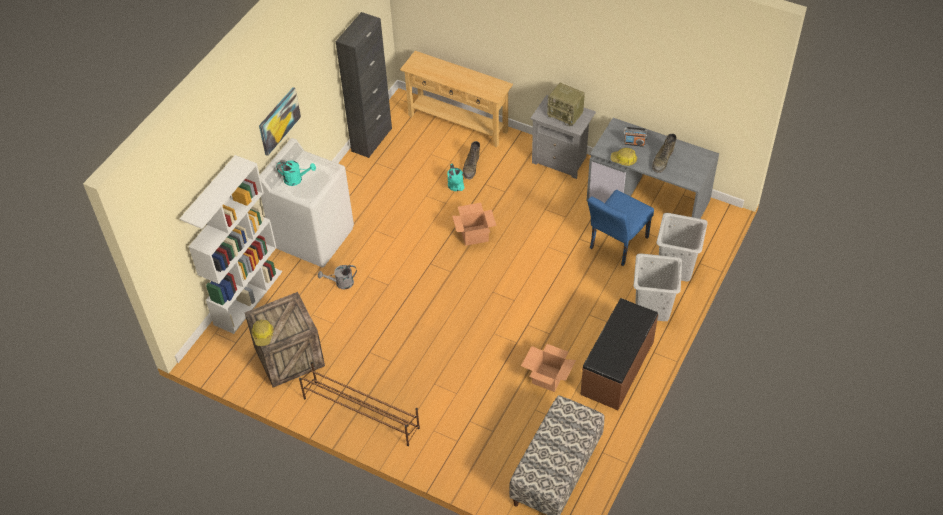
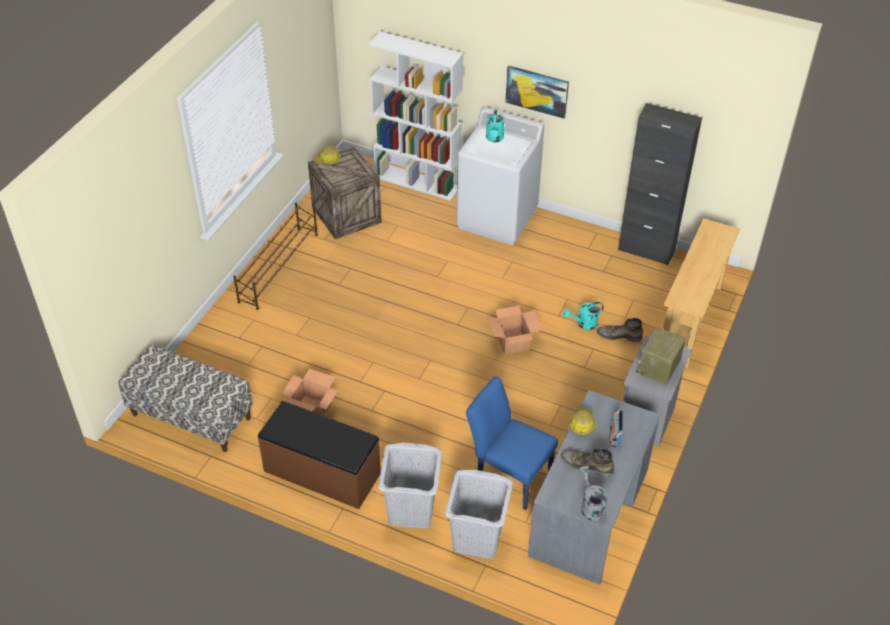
camera: 85 degrees right, 5 degrees down
(341, 283) = (437, 242): grey watering can -> grey watering can (590, 506)

